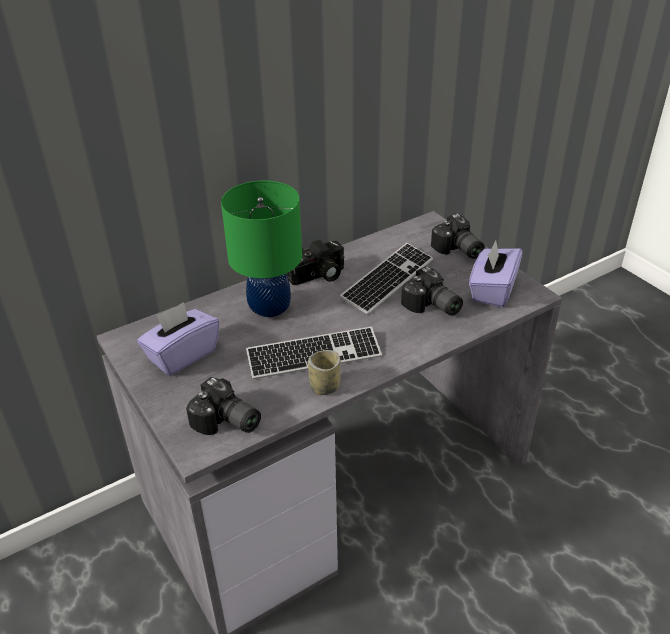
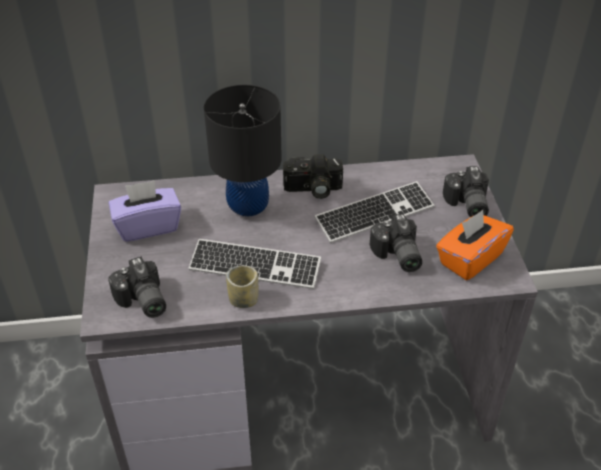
camera: 25 degrees right, 5 degrees up
(271, 307) = (250, 206): green table lamp -> black table lamp
(492, 290) = (470, 259): purple tissue box -> orange tissue box

